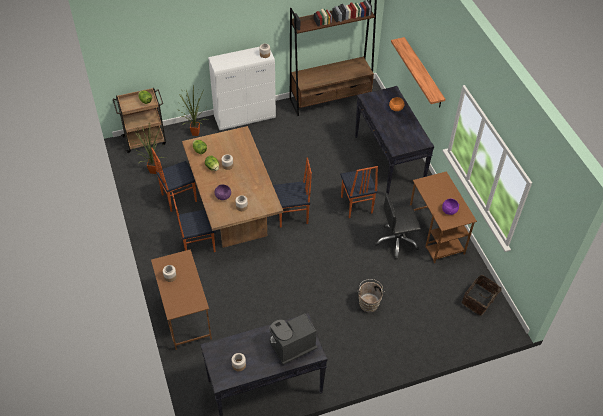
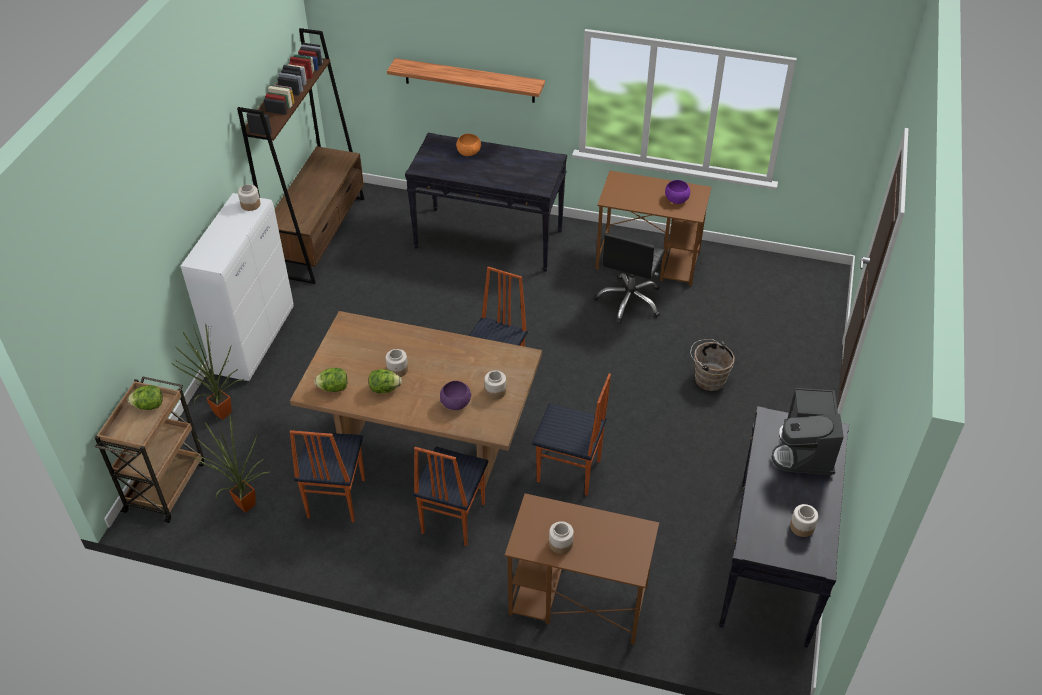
camera: 55 degrees left, 5 degrees down
(356, 205) = (535, 308): chair -> chair (569, 472)
(479, 300) = (778, 277): basket -> none

